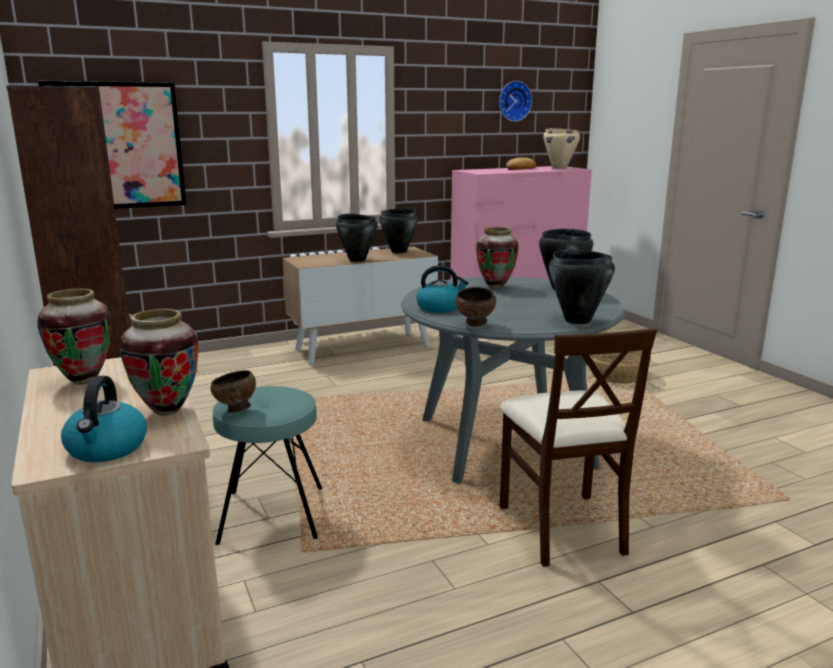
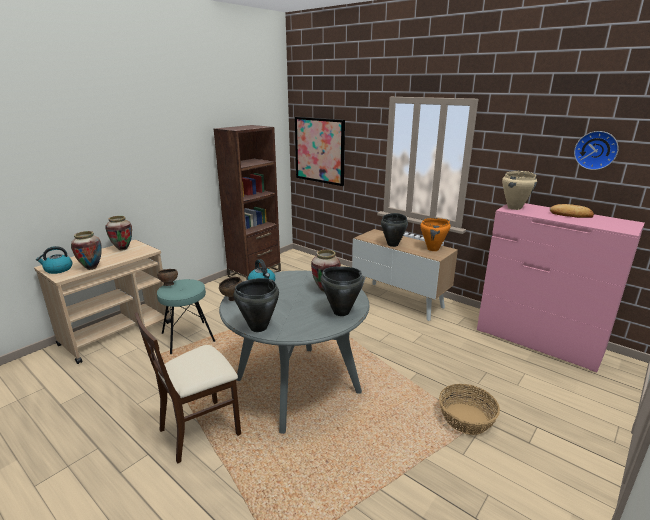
camera: 65 degrees right, 5 degrees up
(399, 251) = (433, 249): black cooking pot -> orange cooking pot
(559, 168) = (609, 225): beige cooking pot -> beige cooking pot (514, 208)

